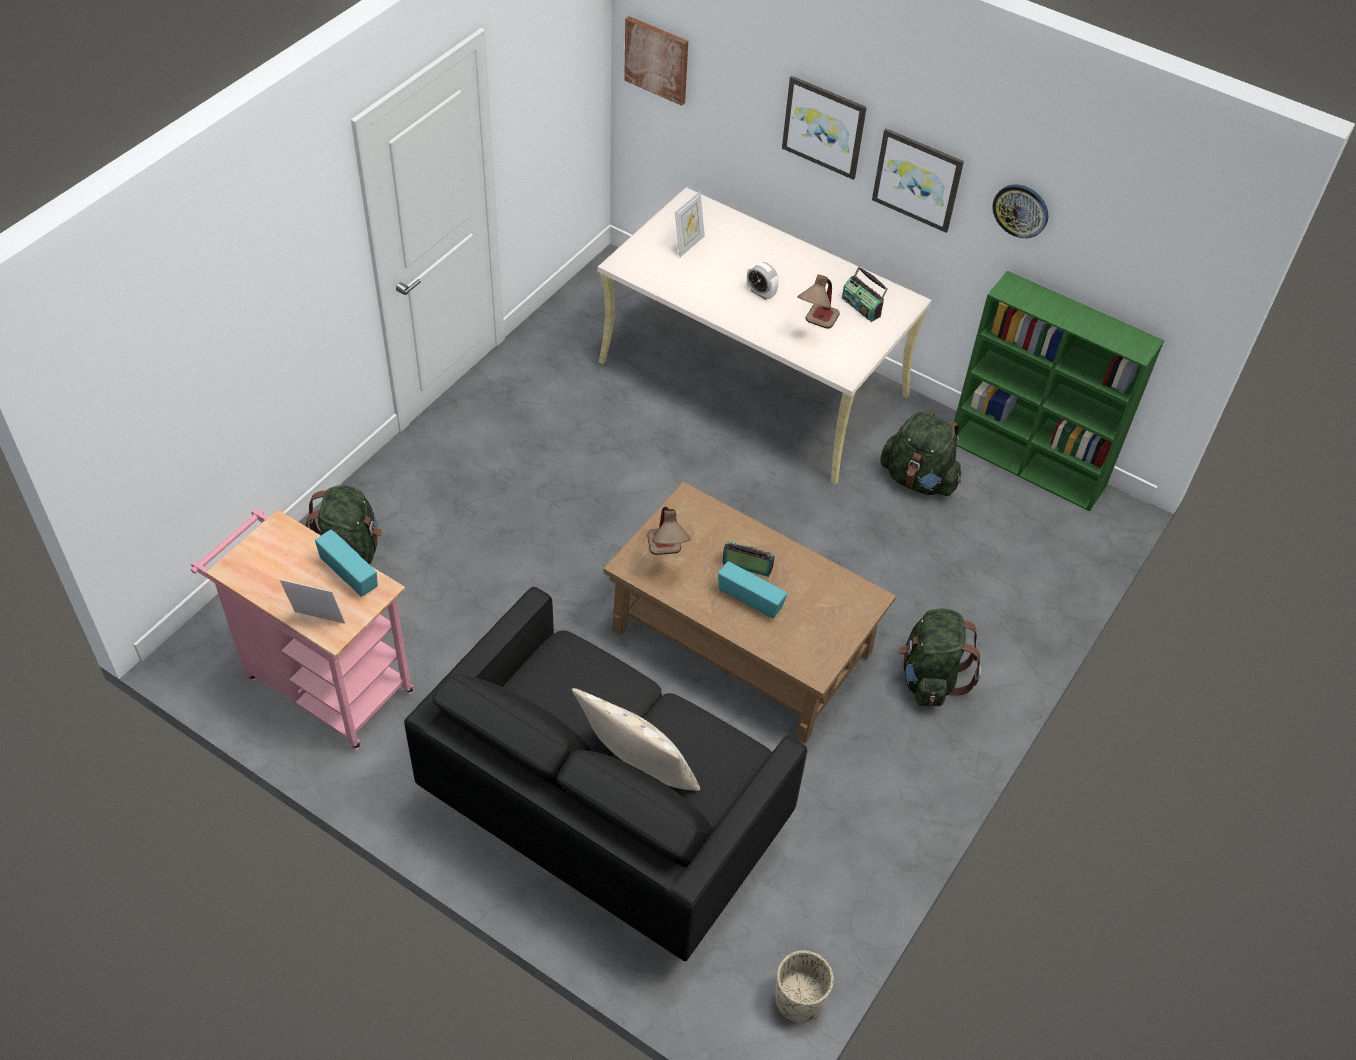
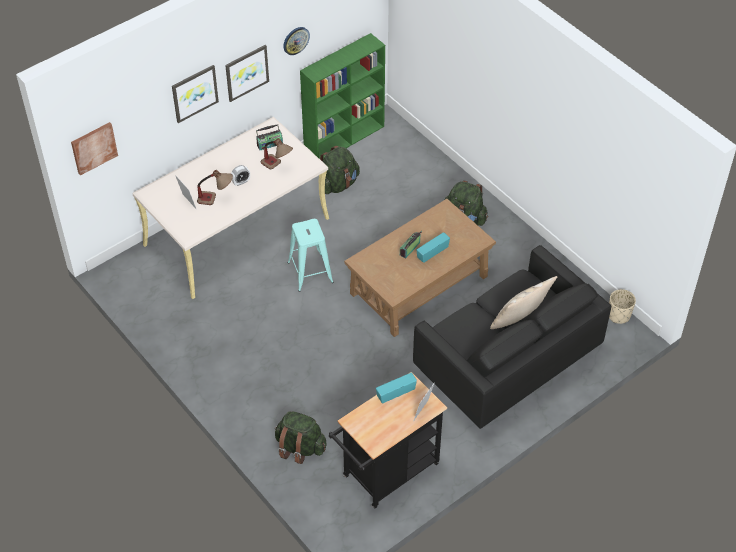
camera: 70 degrees left, 0 degrees up
(321, 681) = (386, 474): pink cart -> black cart
(667, 557) = (394, 279): table lamp -> table lamp (216, 199)
(708, 487) = (310, 272): none -> turquoise stool

